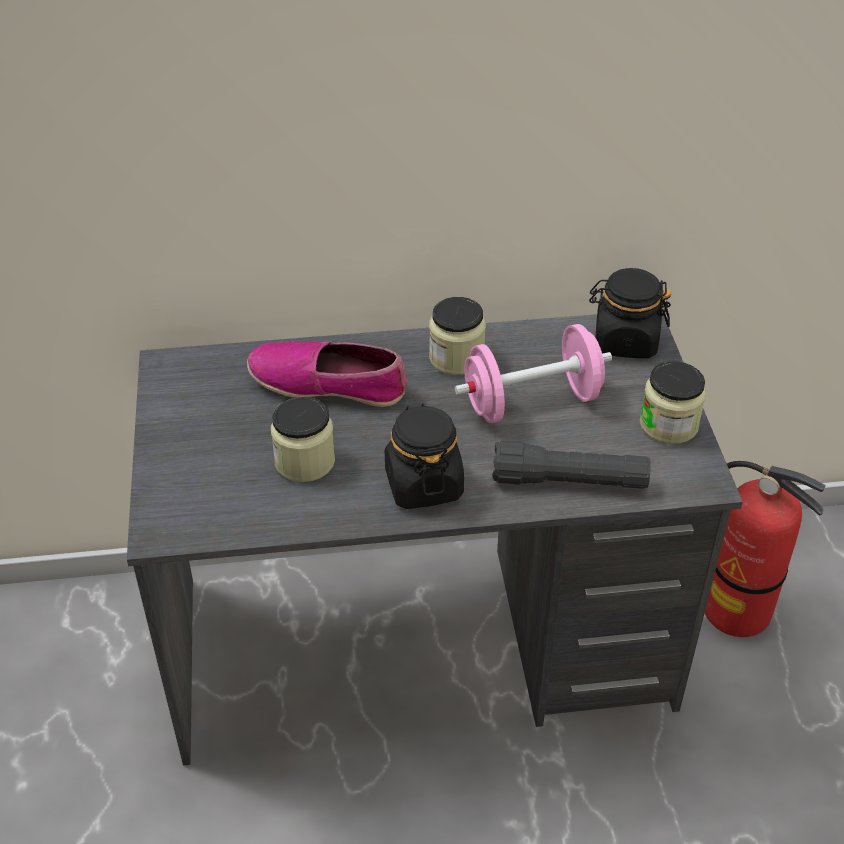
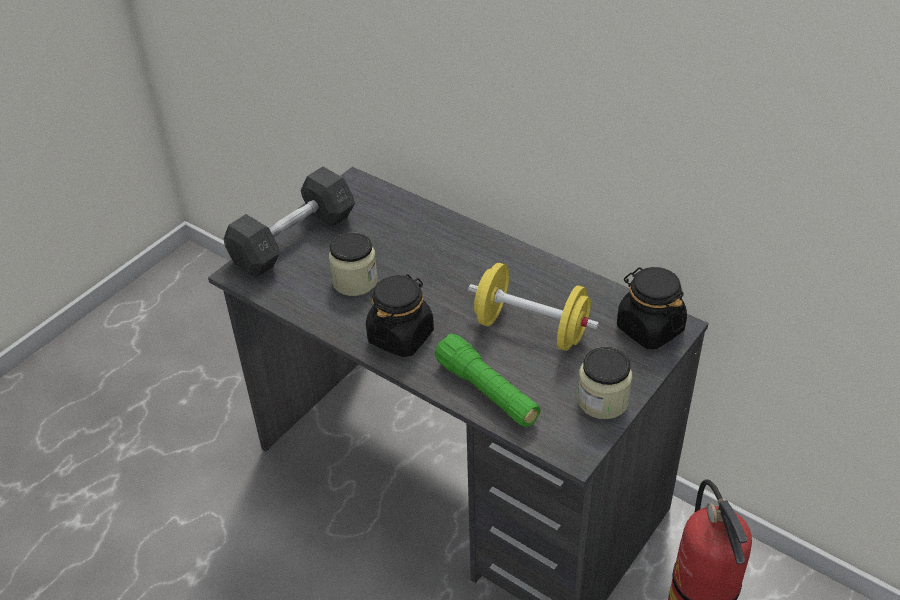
camera: 45 degrees right, 0 degrees up
(177, 461) = (293, 240): none -> grey dumbbell
(328, 384) = (425, 244): shoe -> none
(456, 358) = (521, 273): jar -> none
(531, 402) = (531, 329): pink dumbbell -> yellow dumbbell
(569, 481) = (487, 392): black flashlight -> green flashlight

